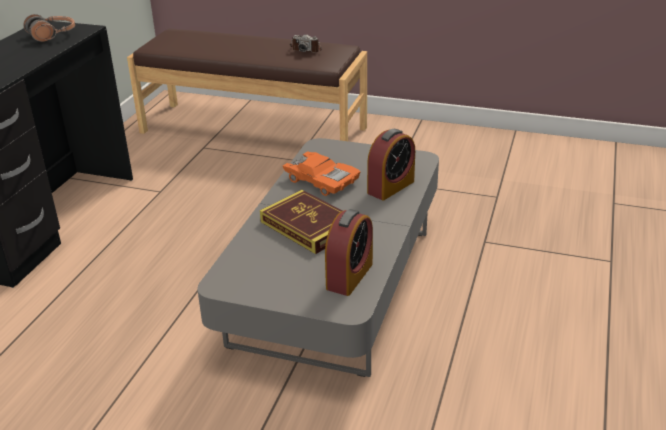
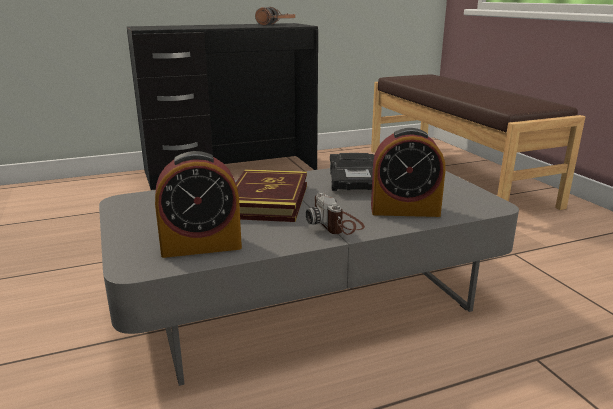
camera: 50 degrees right, 10 degrees down
(306, 49) = (513, 99): camera -> camera (336, 224)
(321, 181) = (354, 182): orange toy car -> black toy car

